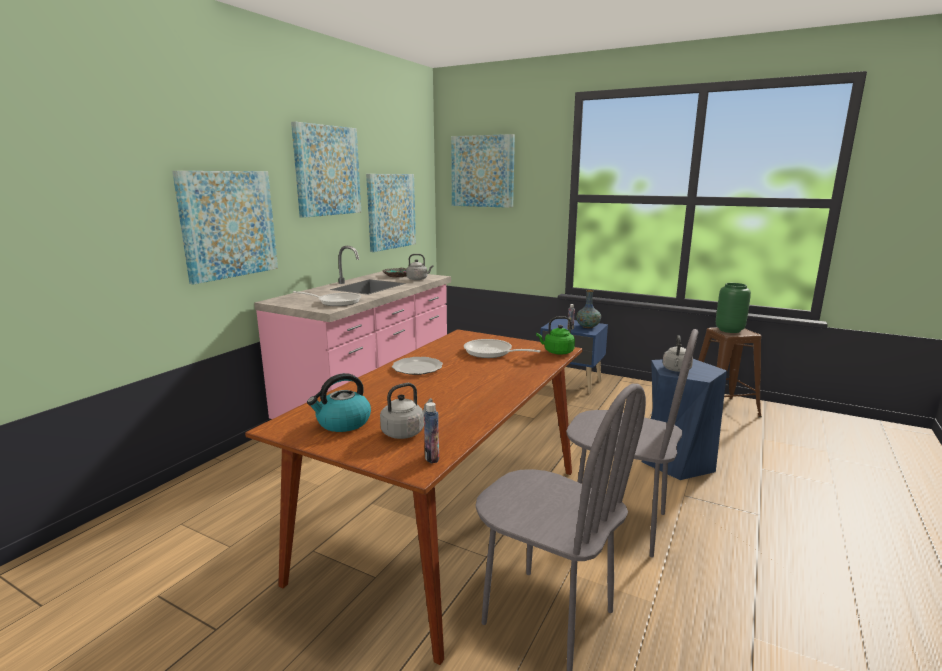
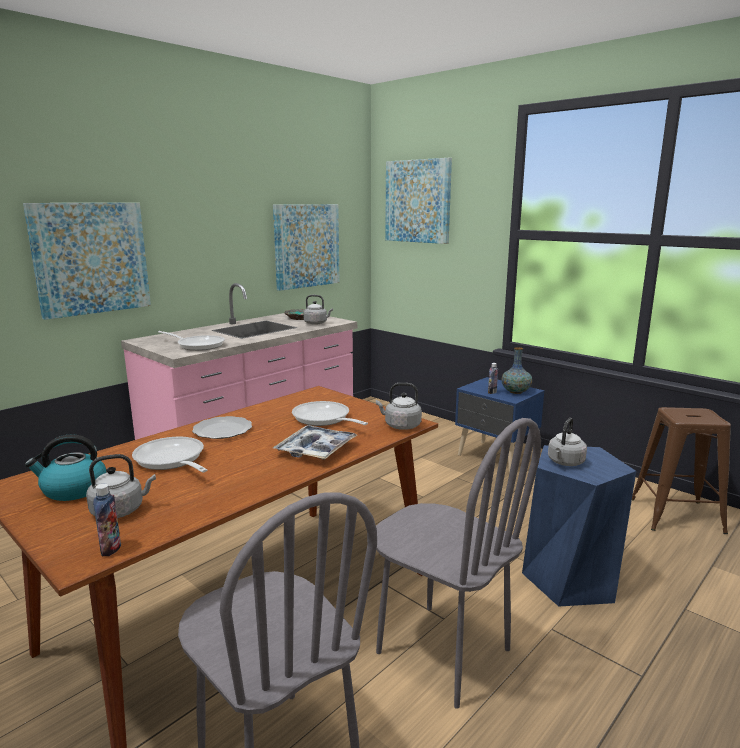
camera: 15 degrees right, 0 degrees up
(327, 171) = (219, 201): picture -> none
(401, 393) = (171, 460): none -> frying pan
(511, 374) = (316, 449): none -> tray
(557, 352) = (400, 426): green kettle -> grey kettle
(729, 330) = (688, 413): green vase -> none

